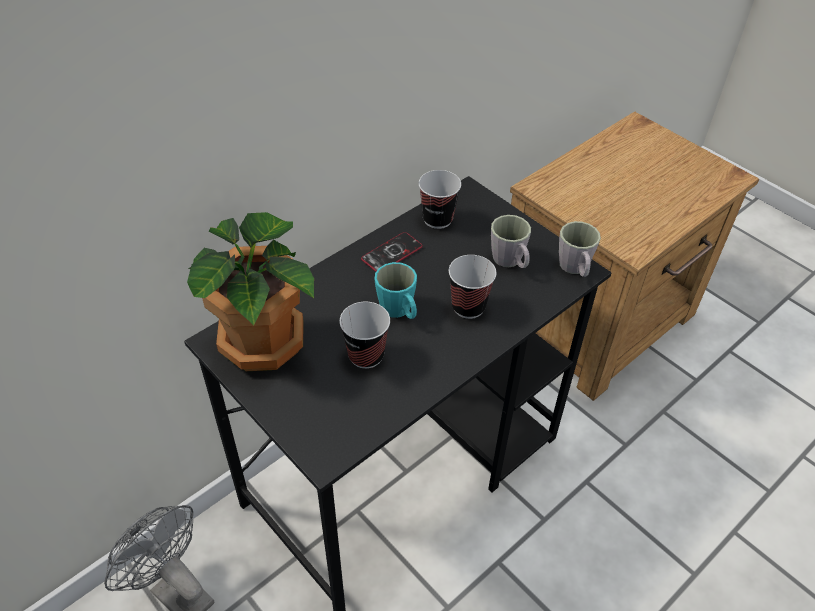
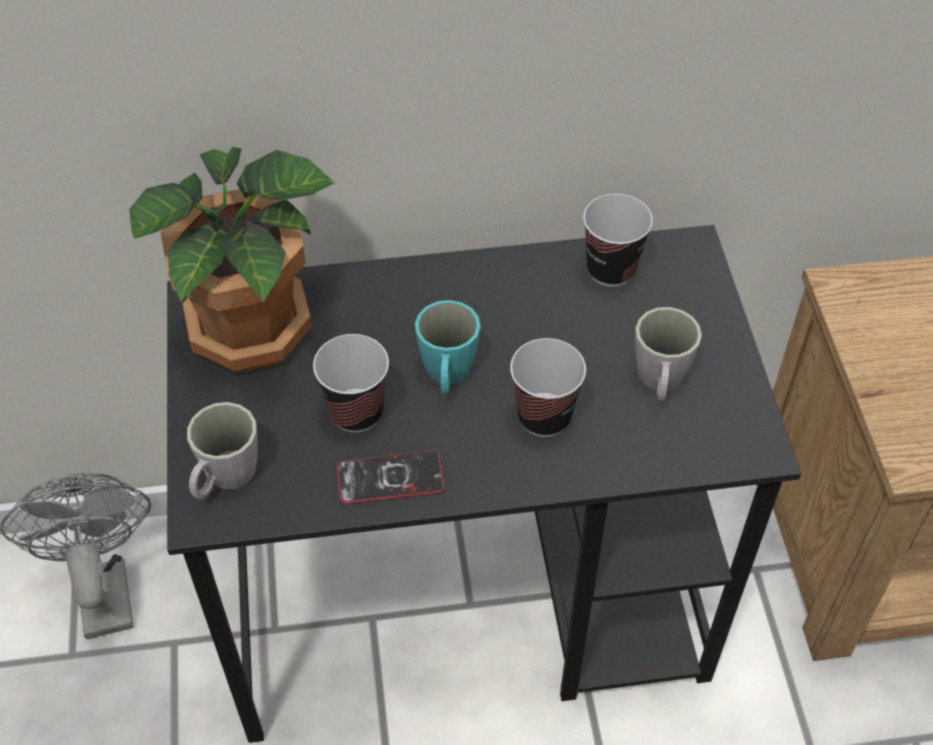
camera: 35 degrees right, 5 degrees up
(392, 253) = (506, 289): phone -> phone (390, 478)
(575, 269) = (747, 441): grey mug -> grey mug (225, 479)

